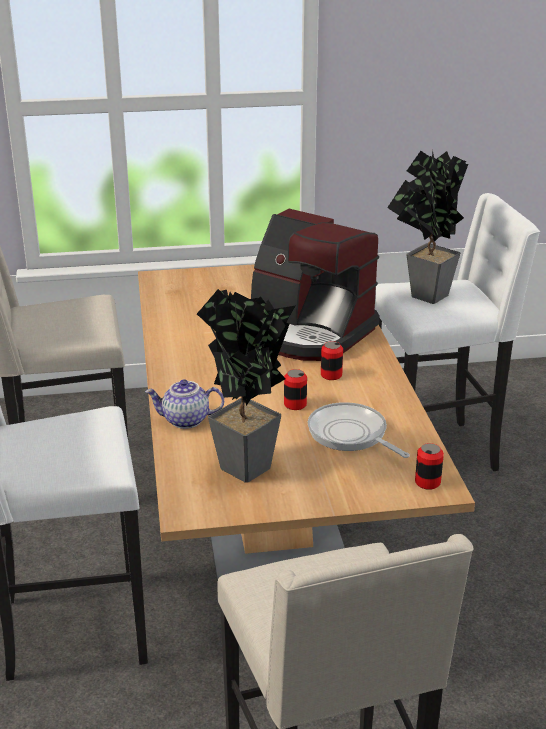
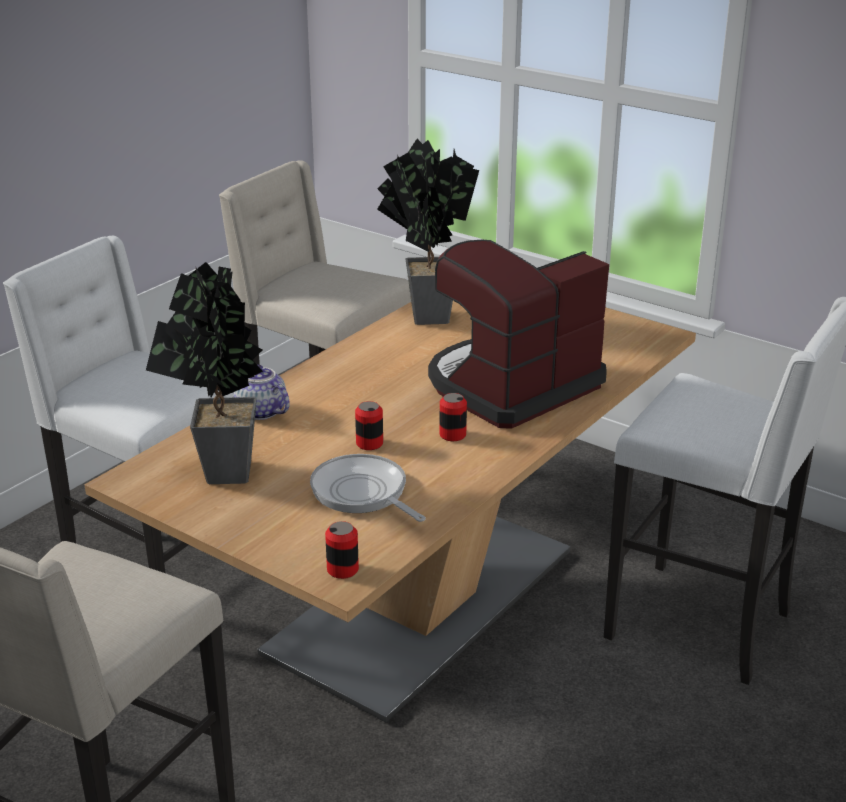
camera: 45 degrees right, 0 degrees up
(307, 331) = (511, 386): coffee machine -> coffee machine turned 60 degrees clockwise
(350, 435) = (362, 493): frying pan -> frying pan turned 45 degrees counterclockwise
(423, 296) = (698, 404): potted plant -> potted plant (423, 315)

